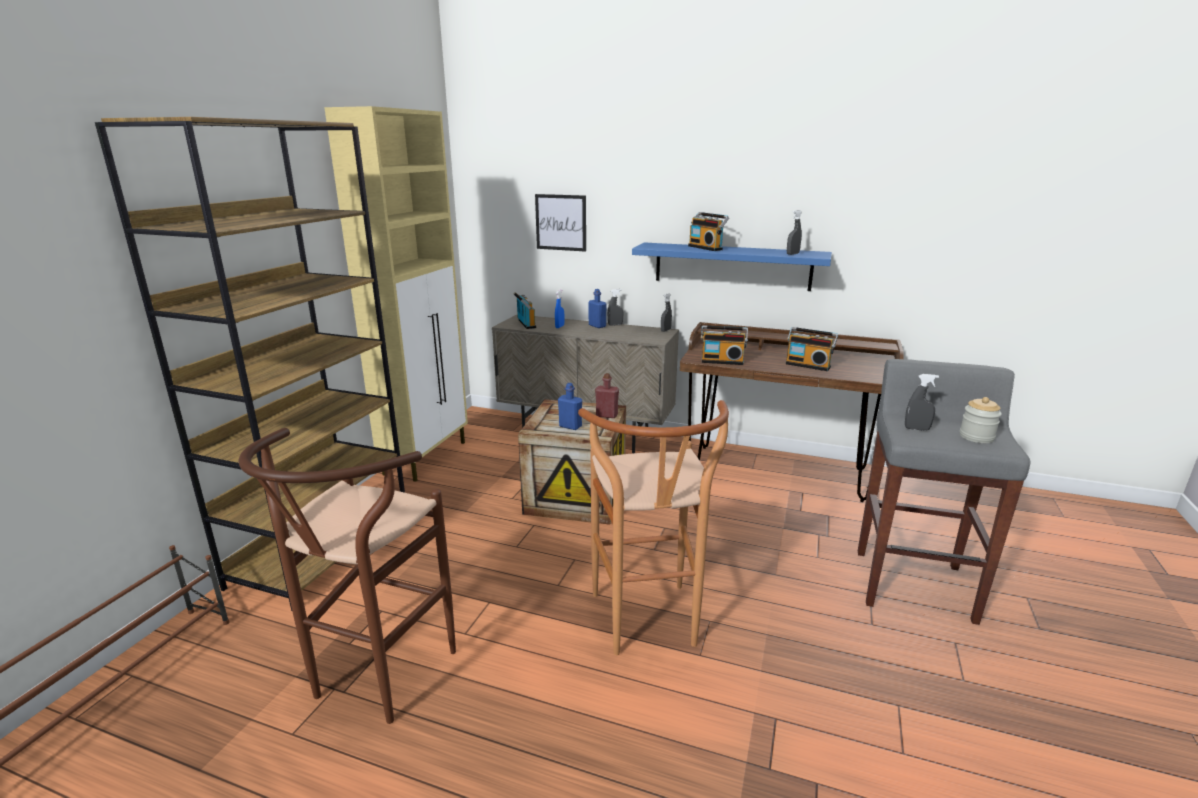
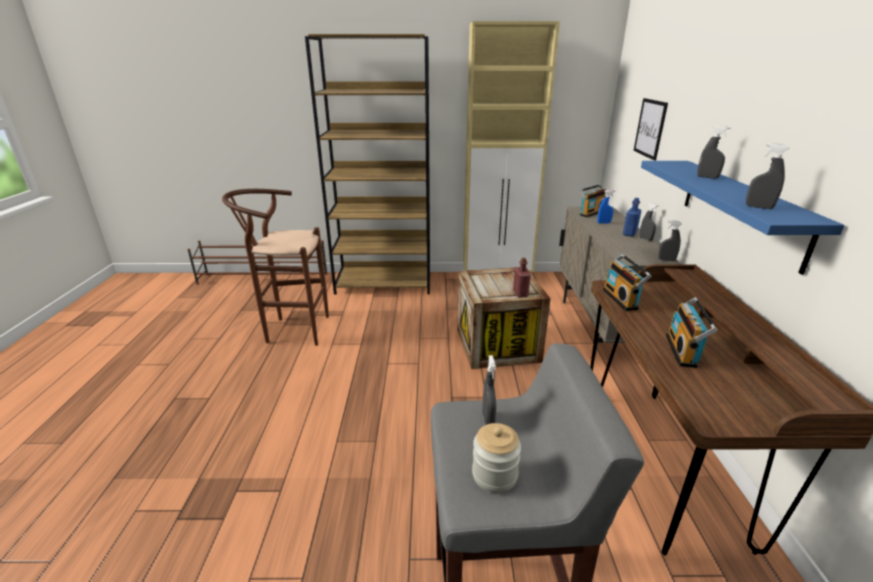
camera: 70 degrees right, 5 degrees up
(570, 426) = (486, 284): blue bottle -> none
(648, 626) = (359, 411): brown stool -> none
(706, 248) = (707, 177): radio -> grey spray bottle

